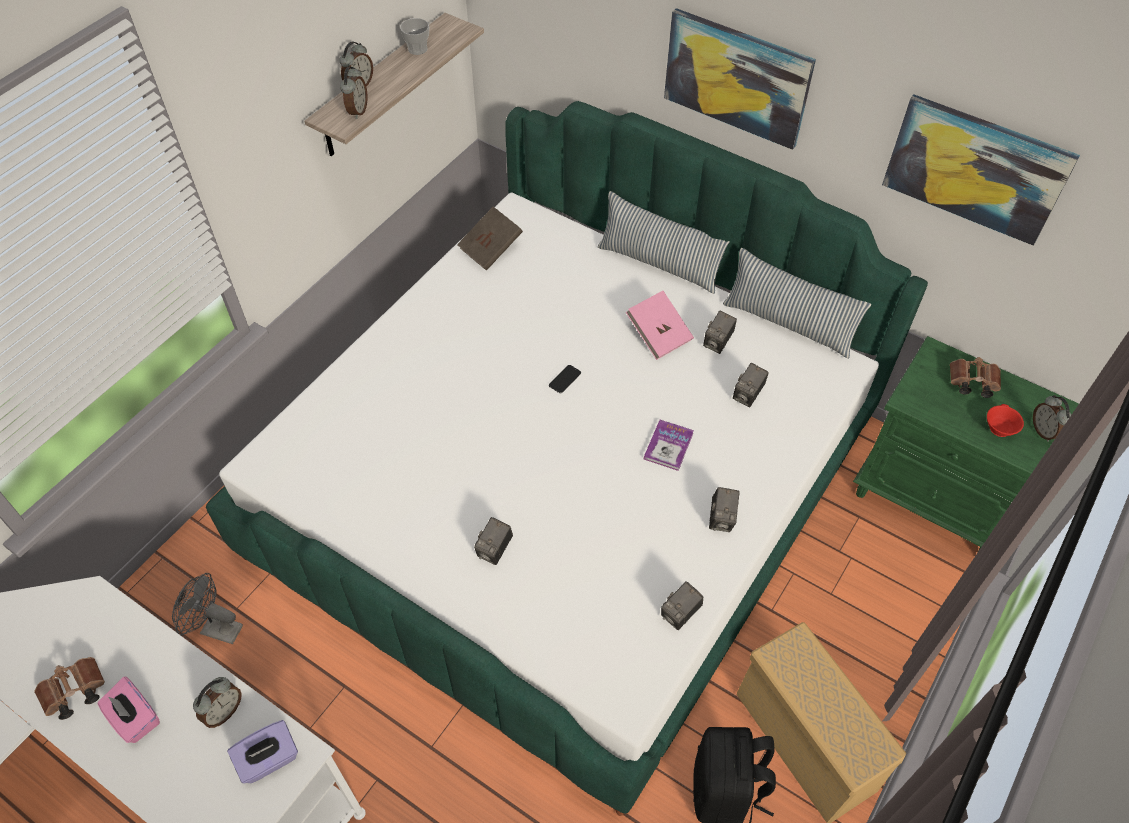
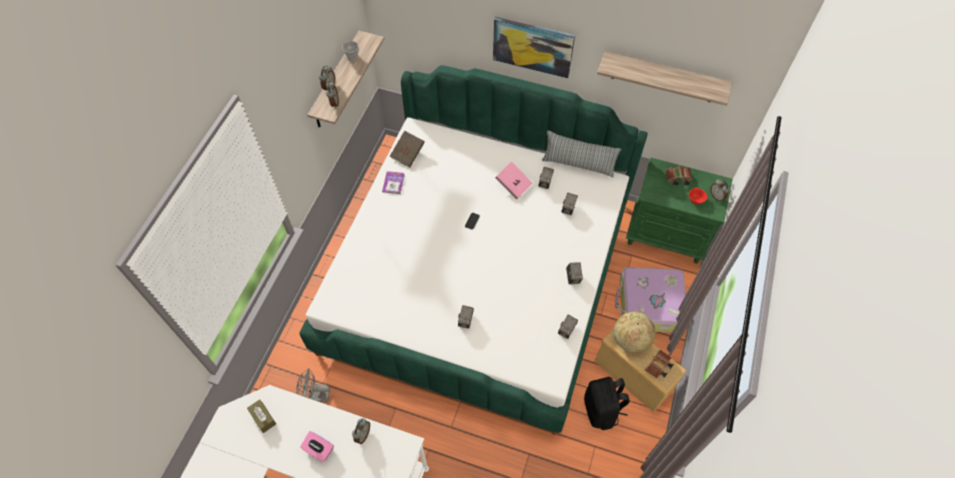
camera: 15 degrees left, 5 degrees up
(63, 632) = (263, 418): none -> brown tissue box
(73, 694) = (282, 446): brown binoculars -> brown binoculars (658, 367)
(269, 760) = (394, 451): purple tissue box -> none
(659, 264) = (502, 144): pillow -> none
(668, 446) = (536, 245): book -> book (393, 183)
(807, 666) = (630, 340): none -> globe
(871, 615) = (649, 305): none -> suitcase
(975, 168) = (663, 77): picture -> shelf

